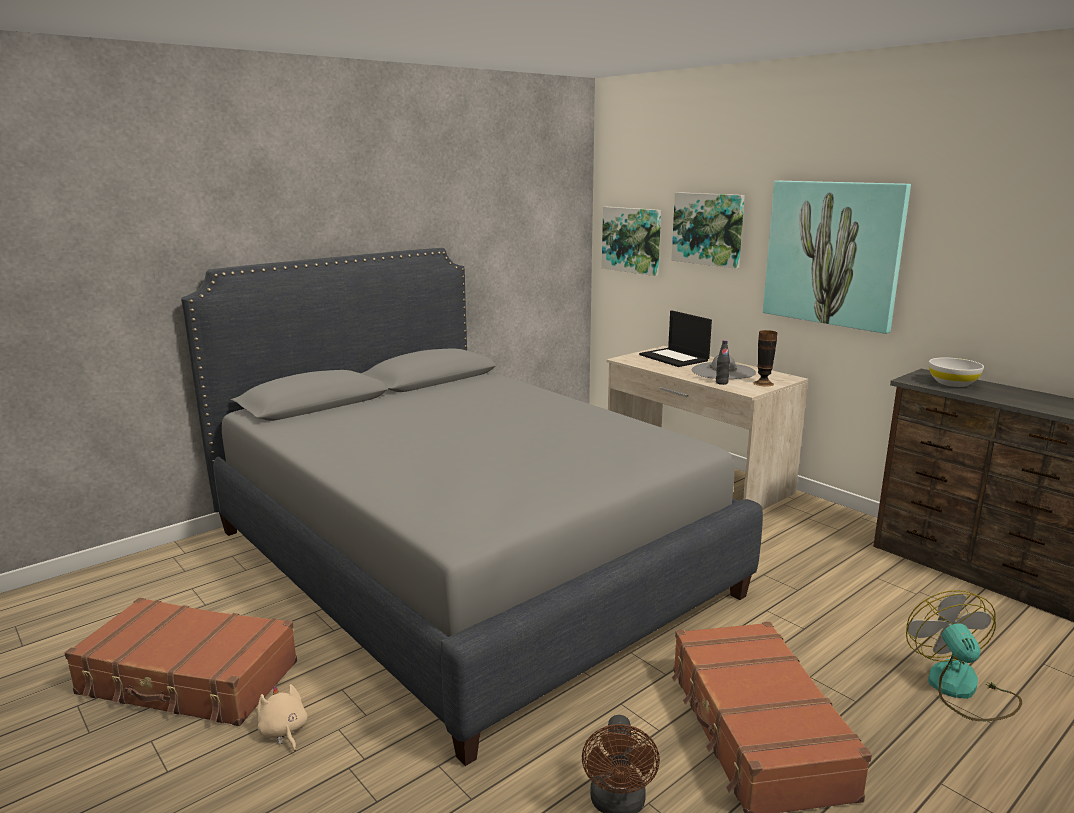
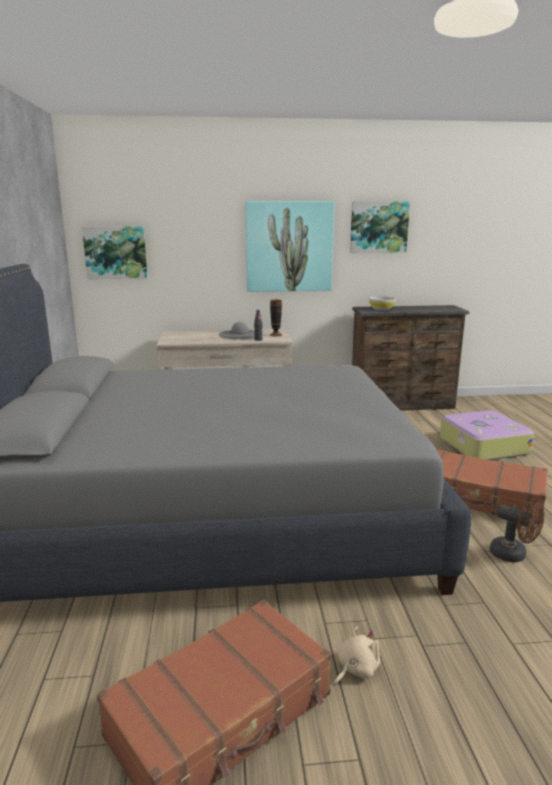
camera: 55 degrees left, 0 degrees up
(283, 732) = (355, 669): beige plush toy -> beige plush toy turned 135 degrees clockwise
(675, 358) = (193, 335): laptop -> none
(708, 229) = (190, 238): picture -> picture (379, 227)
(961, 690) = (482, 445): fan -> suitcase

